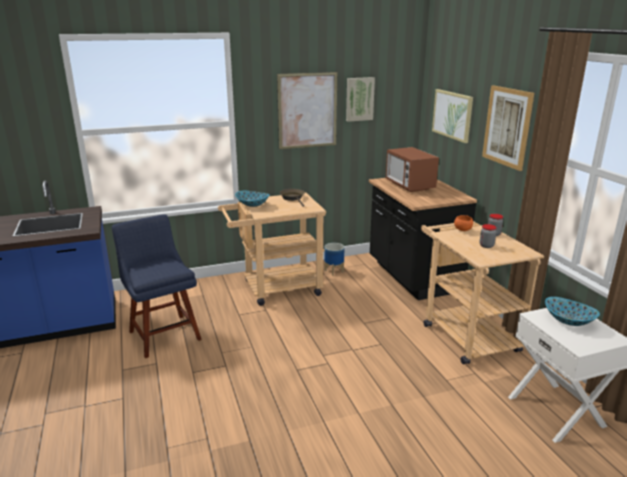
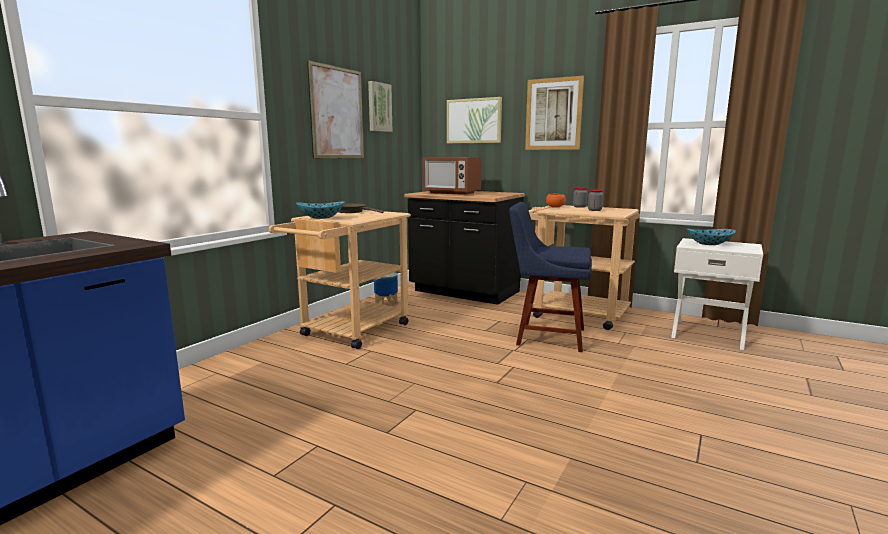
camera: 40 degrees left, 10 degrees down
(163, 333) = (272, 414): blue chair -> blue chair (546, 336)

